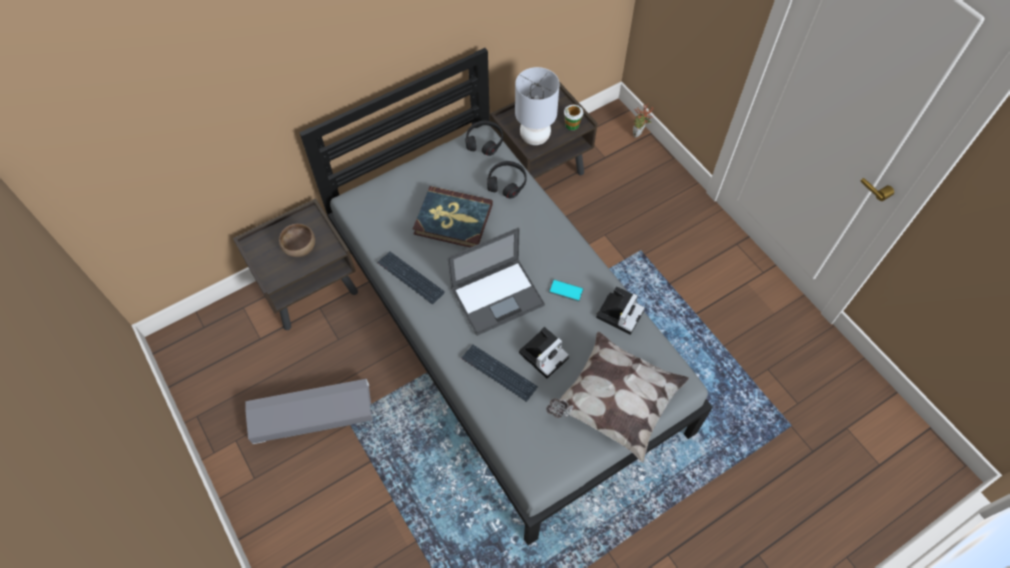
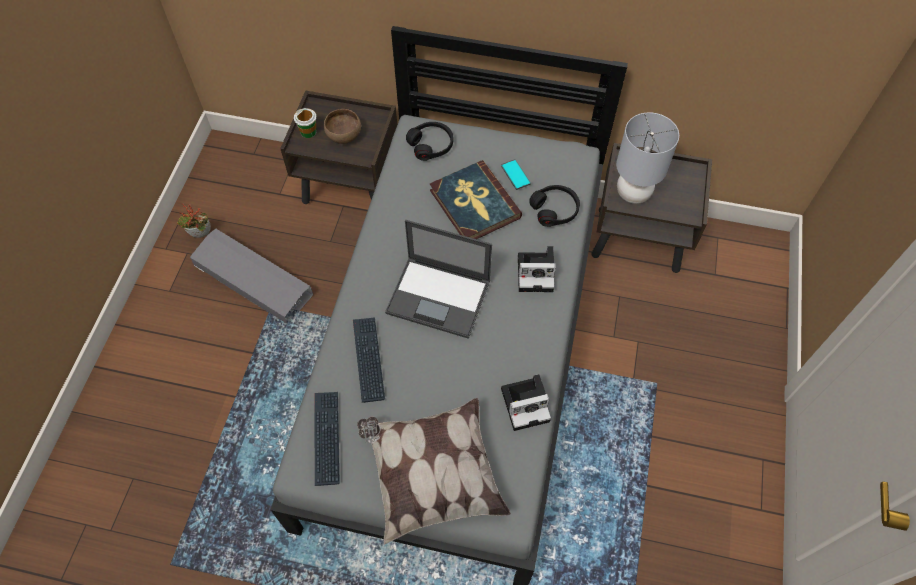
camera: 45 degrees right, 0 degrees up
(410, 278) = (389, 223): keyboard -> keyboard (327, 438)
(484, 141) = (575, 160): black headphones -> black headphones (431, 145)
(544, 354) = (422, 378): camera -> camera (537, 273)
(565, 290) = (501, 342): phone -> phone (515, 175)
(572, 125) = (681, 208): cup -> cup (308, 132)
(638, 134) = (773, 279): potted plant -> potted plant (200, 236)

